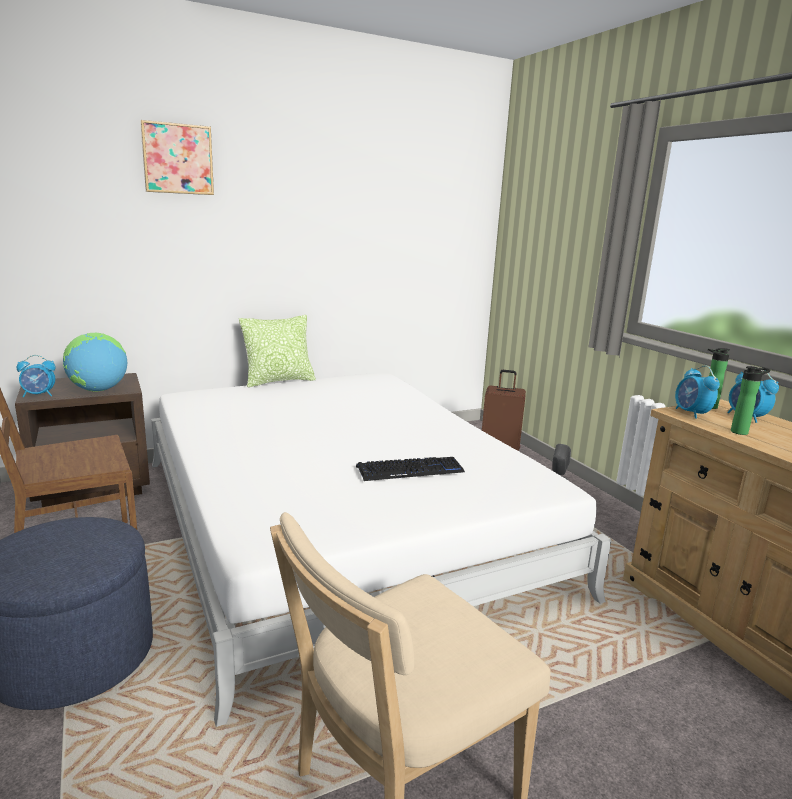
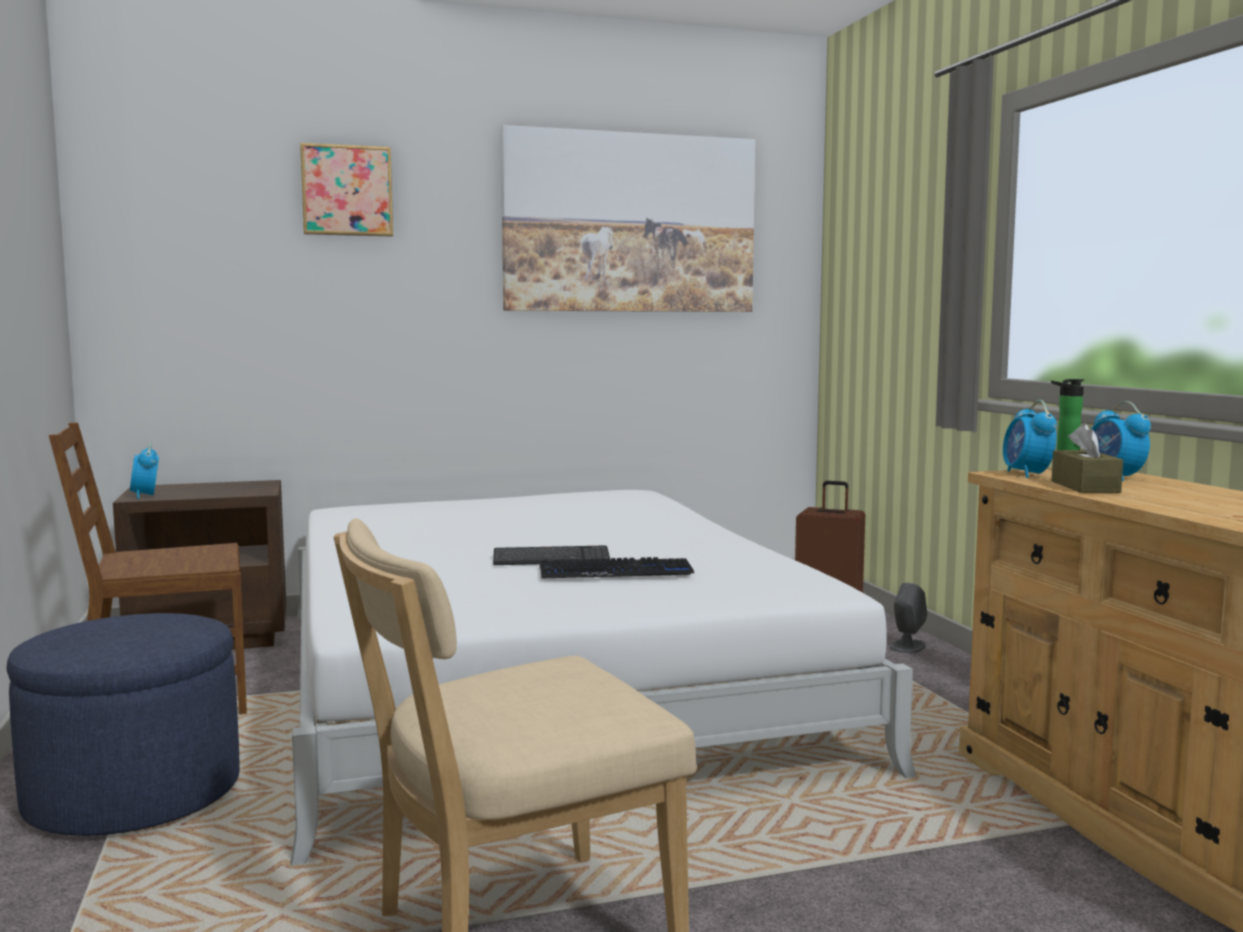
camera: 10 degrees right, 10 degrees down
(39, 395) = (146, 496): alarm clock -> alarm clock turned 75 degrees clockwise
(98, 390) = (222, 492): globe -> none
(278, 381) = (481, 497): pillow -> none
(360, 457) = (551, 559): none -> keyboard
(379, 190) = (630, 223): none -> picture
(741, 432) = (1085, 487): bottle -> brown tissue box

